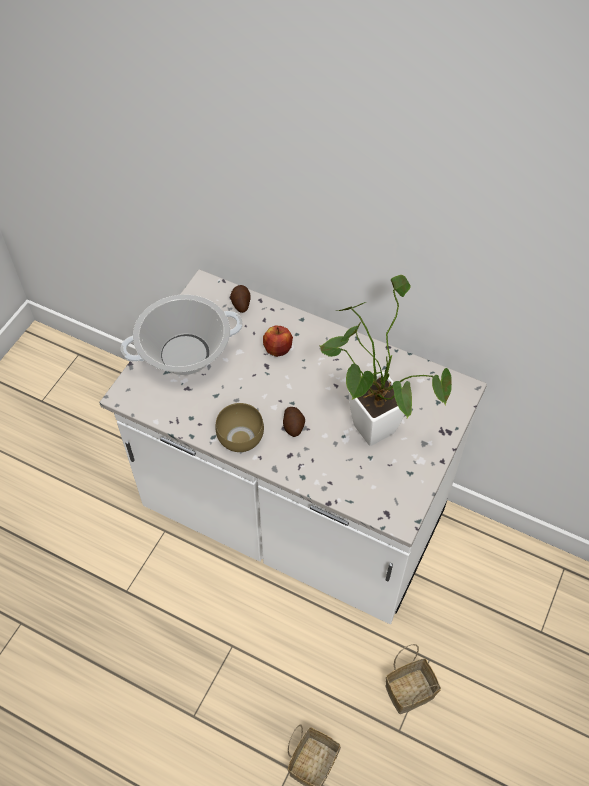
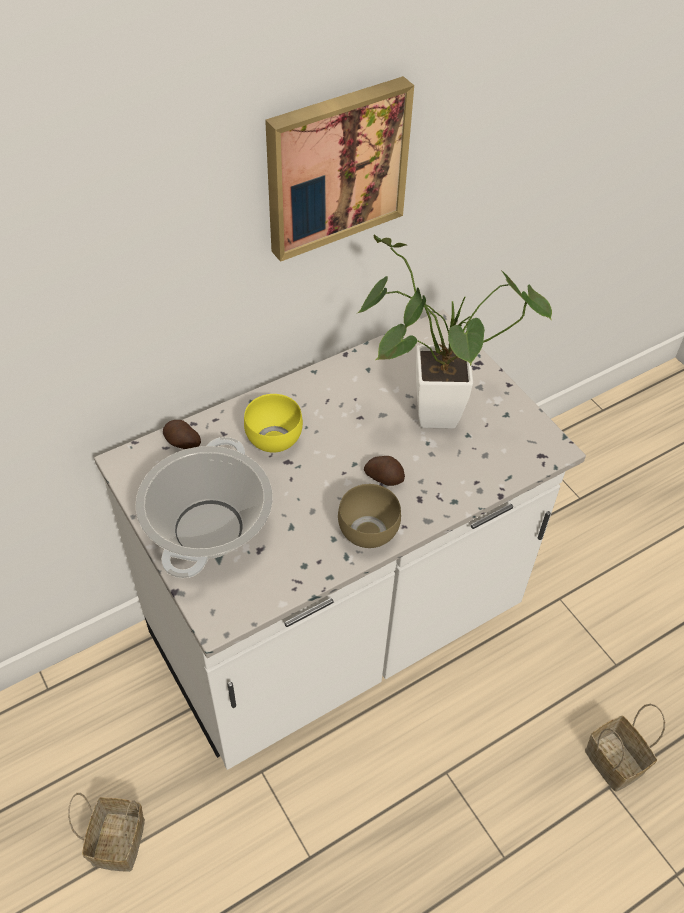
camera: 60 degrees left, 5 degrees down
(277, 349) = (274, 442): apple -> yellow bowl
(407, 210) = (335, 166): none -> picture
(410, 690) = (581, 631): basket -> basket (118, 839)

